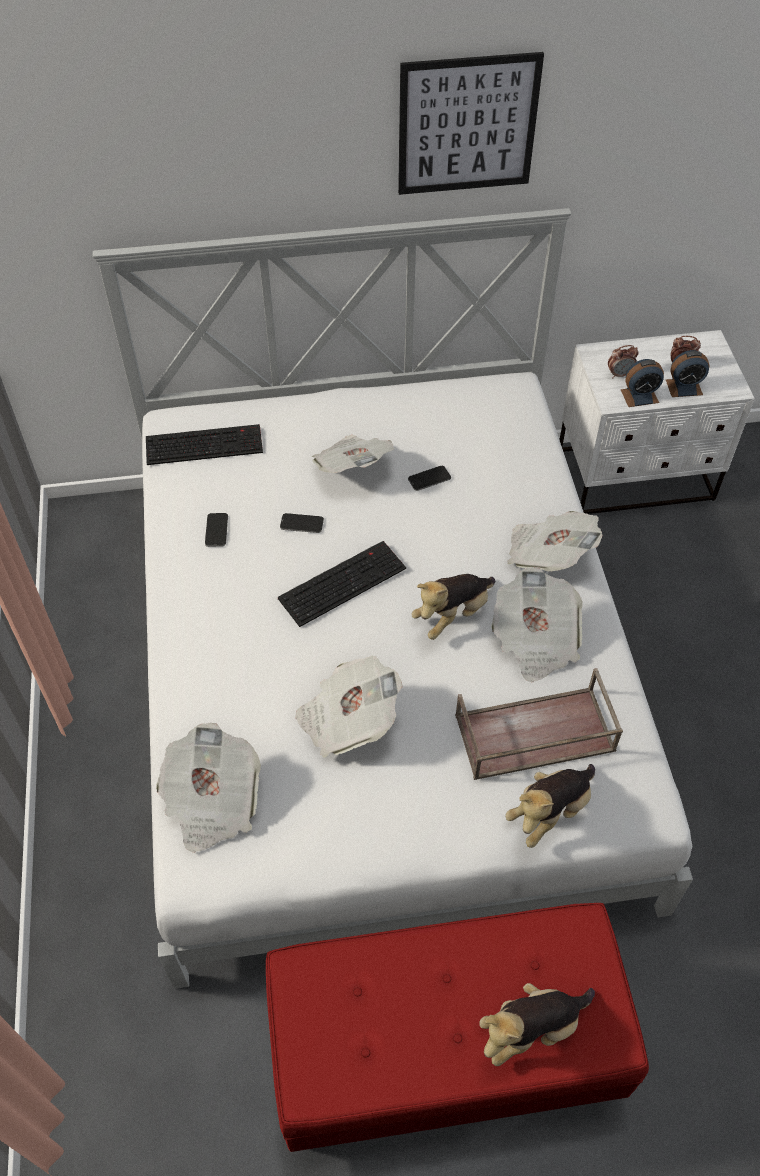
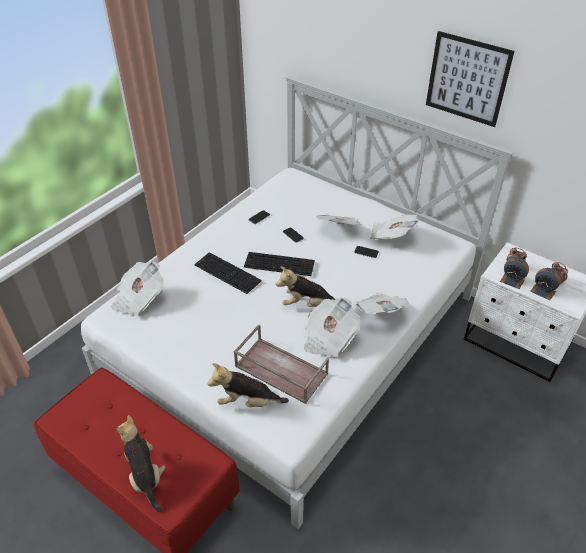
camera: 45 degrees right, 10 degrees down
(205, 444) = (294, 188): keyboard -> keyboard (228, 273)
(347, 720) = (216, 308): newspaper -> newspaper (391, 236)
(531, 1029) = (145, 475): plush toy -> plush toy turned 45 degrees clockwise

